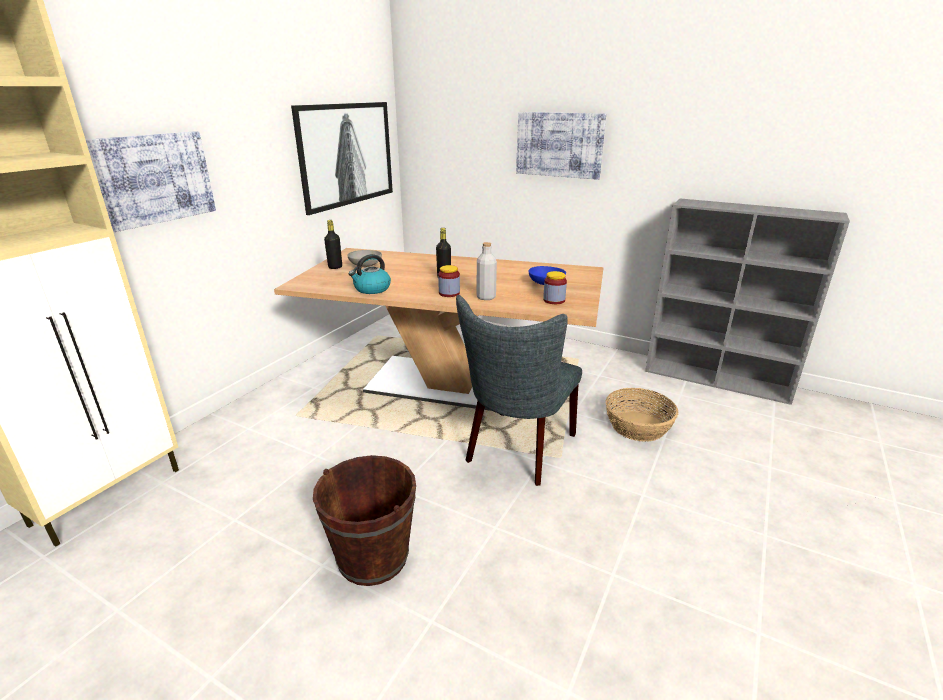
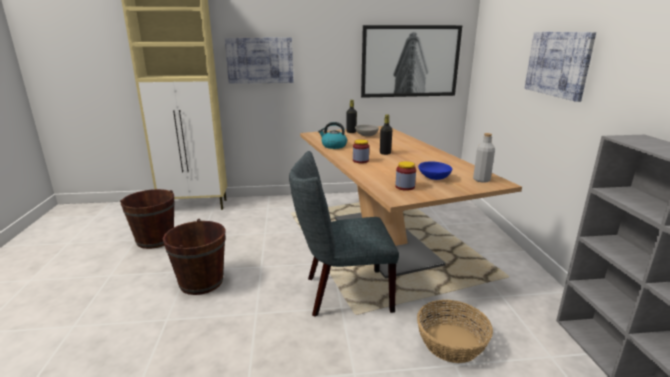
camera: 55 degrees right, 5 degrees down
(162, 580) = (155, 240): none -> brown bucket
(486, 297) = (372, 169): grey bottle -> grey bottle (481, 180)

